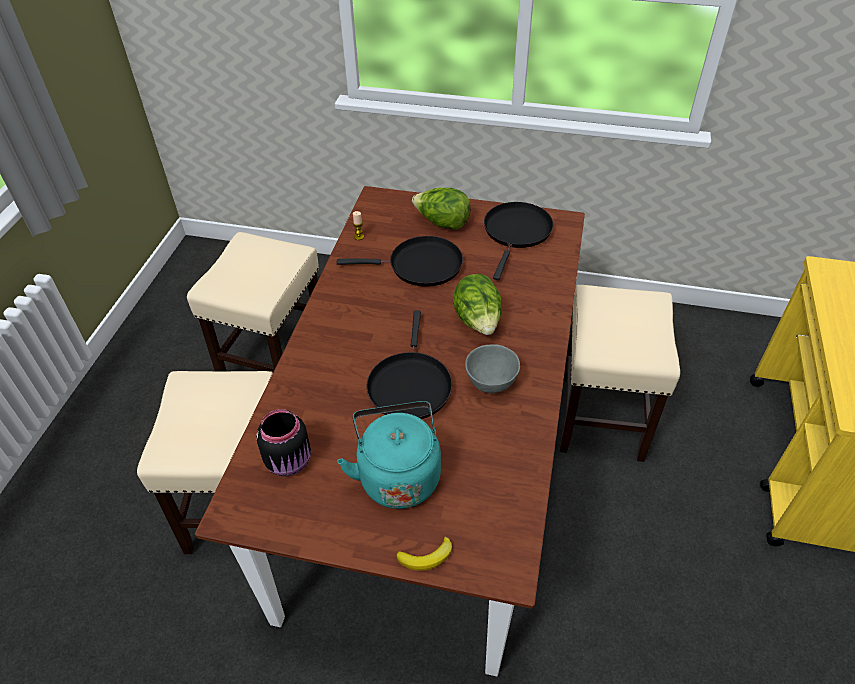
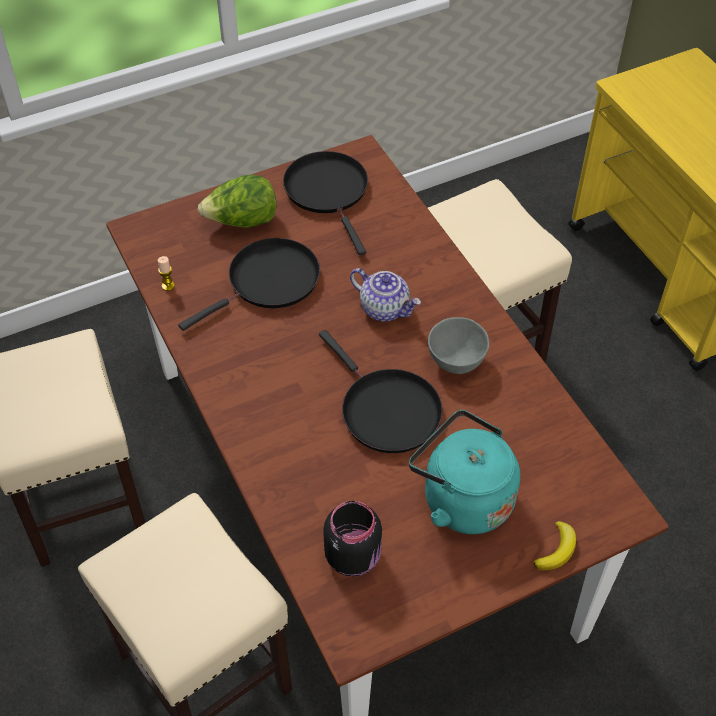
camera: 40 degrees left, 5 degrees up
(478, 321) = (385, 308): lettuce -> teapot

